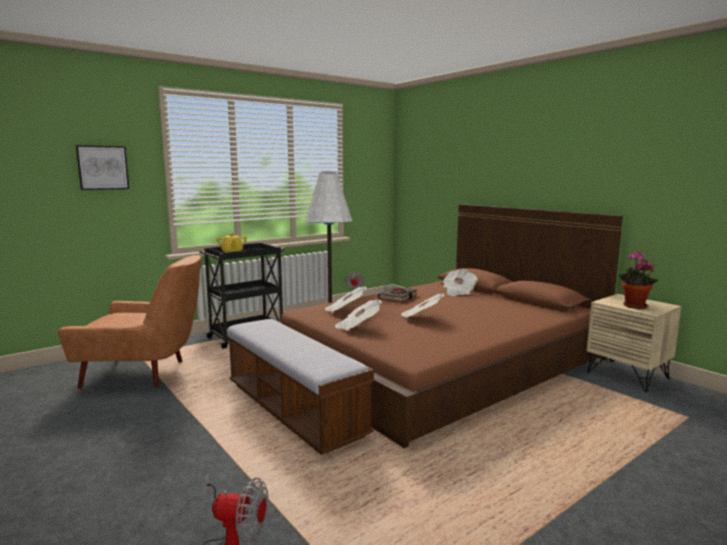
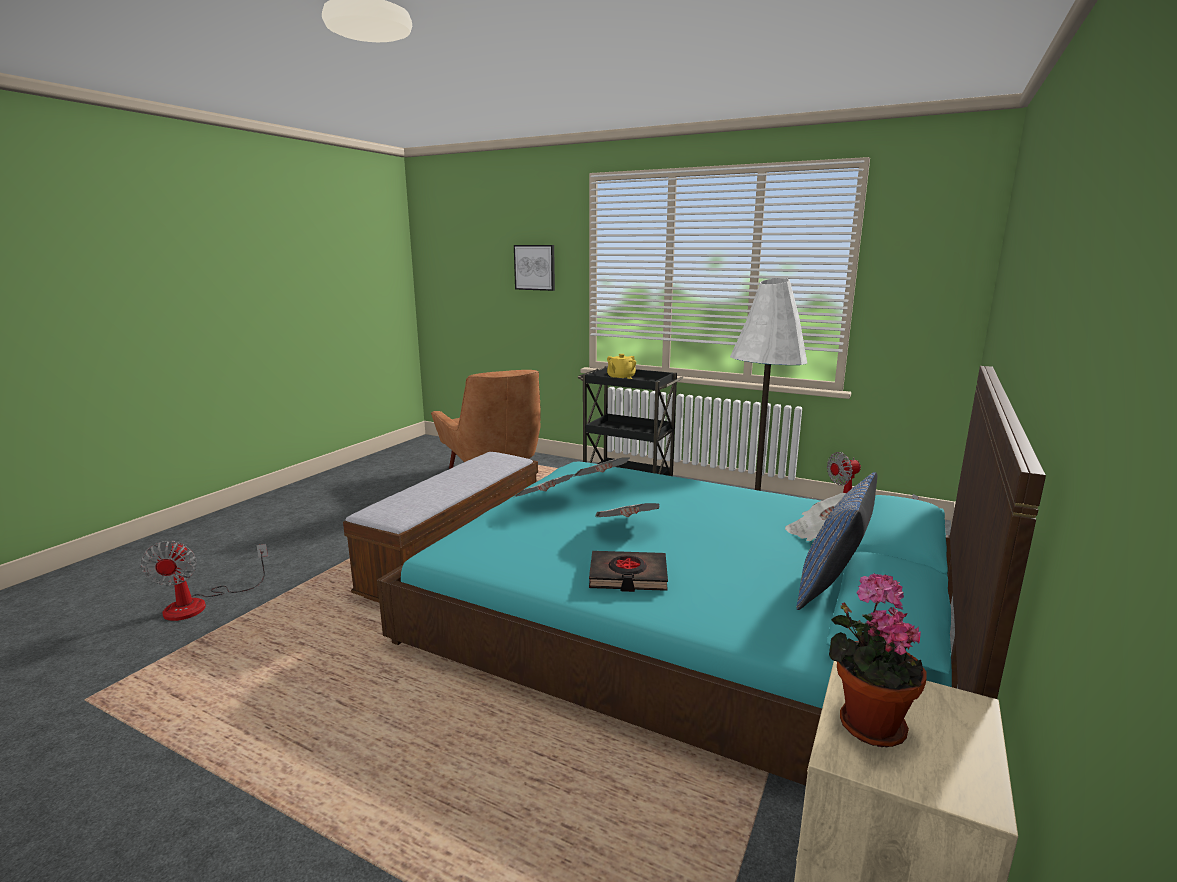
camera: 65 degrees right, 5 degrees up
(398, 297) = (714, 498): black book -> black book (628, 576)
(441, 361) = (687, 621): brown bed -> turquoise bed
(510, 301) = (832, 587): none -> blue pillow

